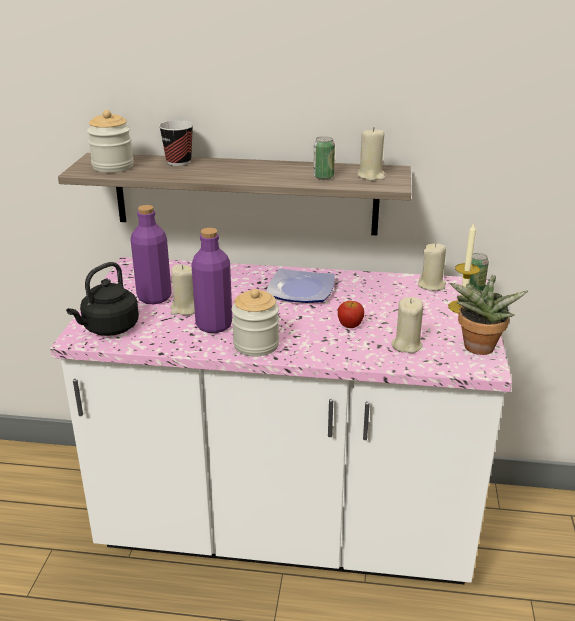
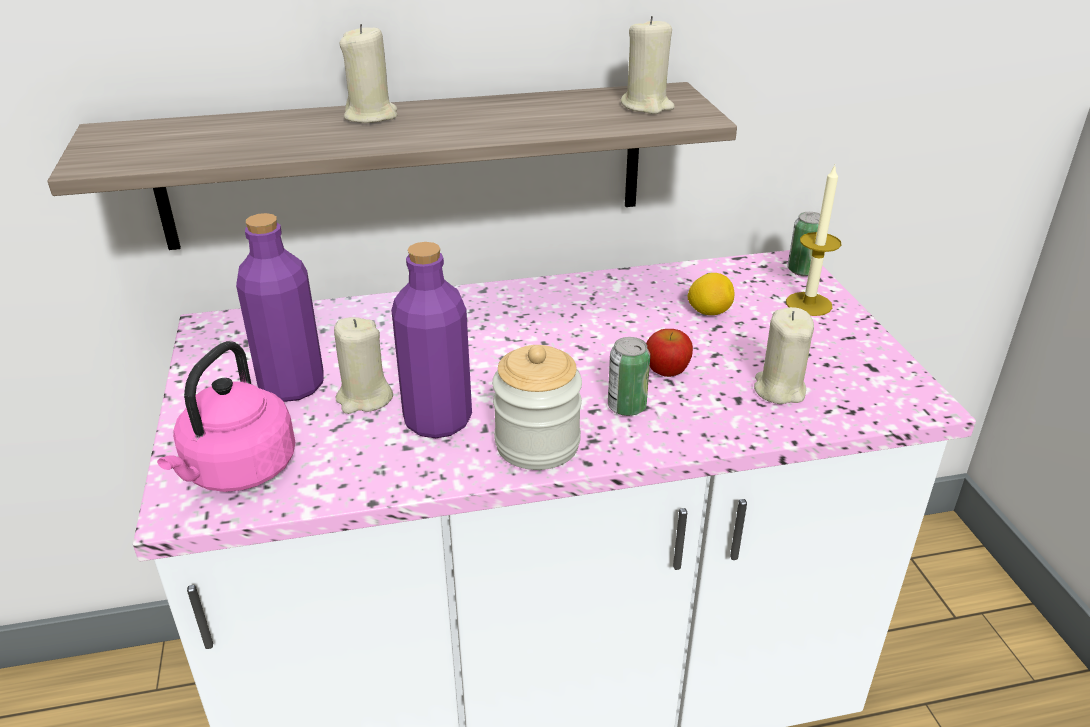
camera: 20 degrees left, 5 degrees up
(108, 328) = (237, 471): black kettle -> pink kettle
(113, 166) = (156, 145): jar -> none
(178, 162) = (284, 121): cup -> none
(302, 290) = (546, 321): plate -> none
(323, 177) = (570, 117): can -> can (626, 407)
(398, 301) = (709, 312): none -> lemon
(431, 285) = (737, 275): beige candle -> beige candle (371, 115)
(478, 349) = (887, 373): potted plant -> none

